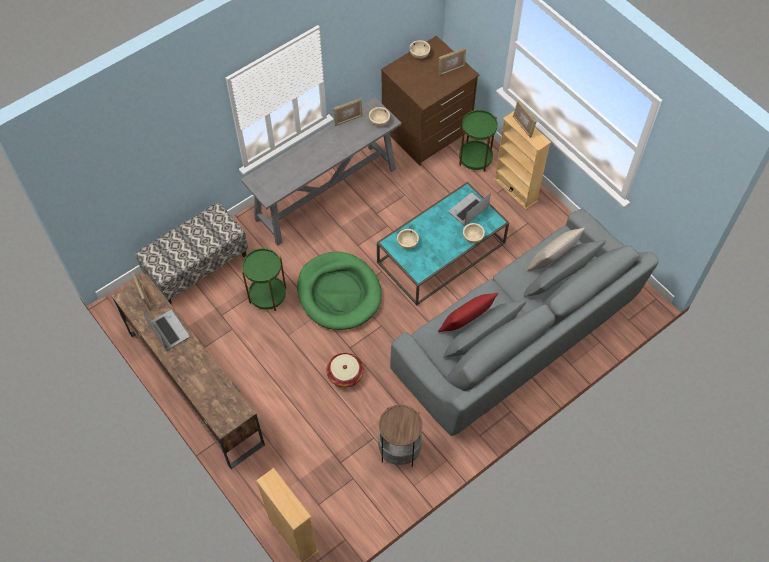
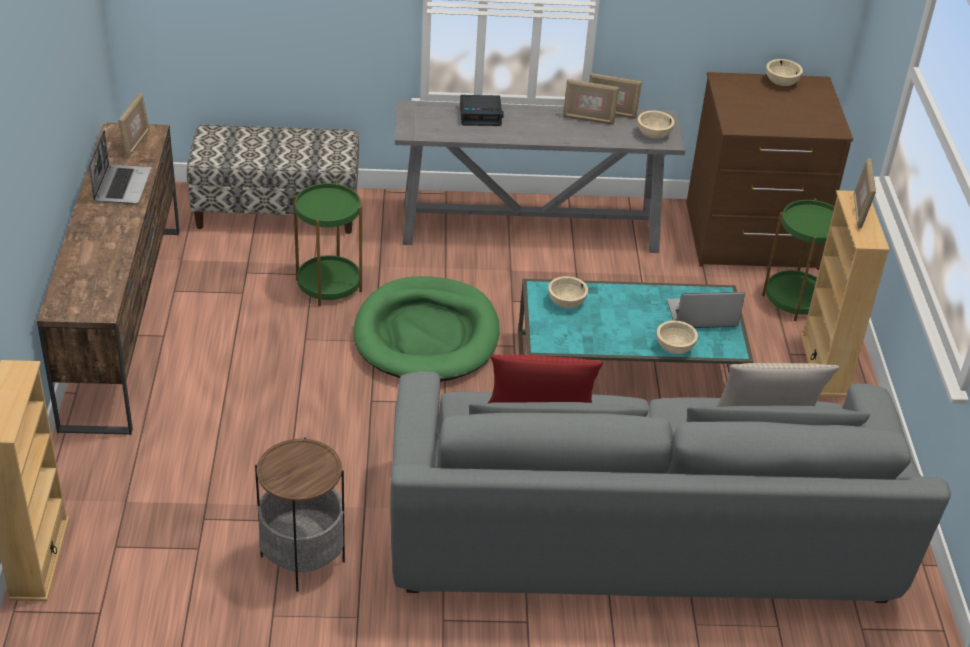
camera: 35 degrees right, 20 degrees down
(290, 162) = (481, 115): none -> alarm clock
(345, 374) = (330, 426): basket -> none
(451, 70) = (813, 116): picture frame -> picture frame (588, 119)

